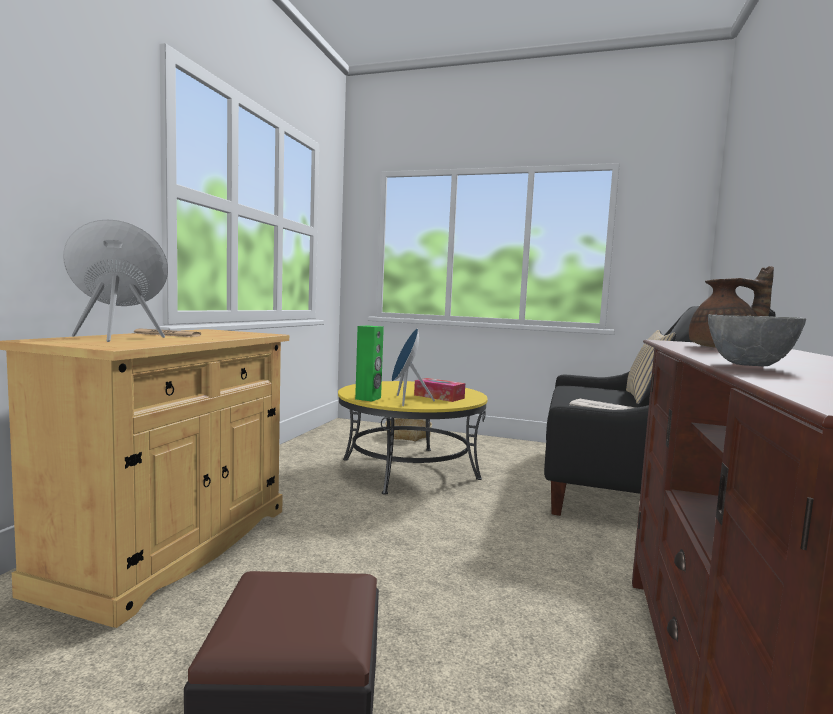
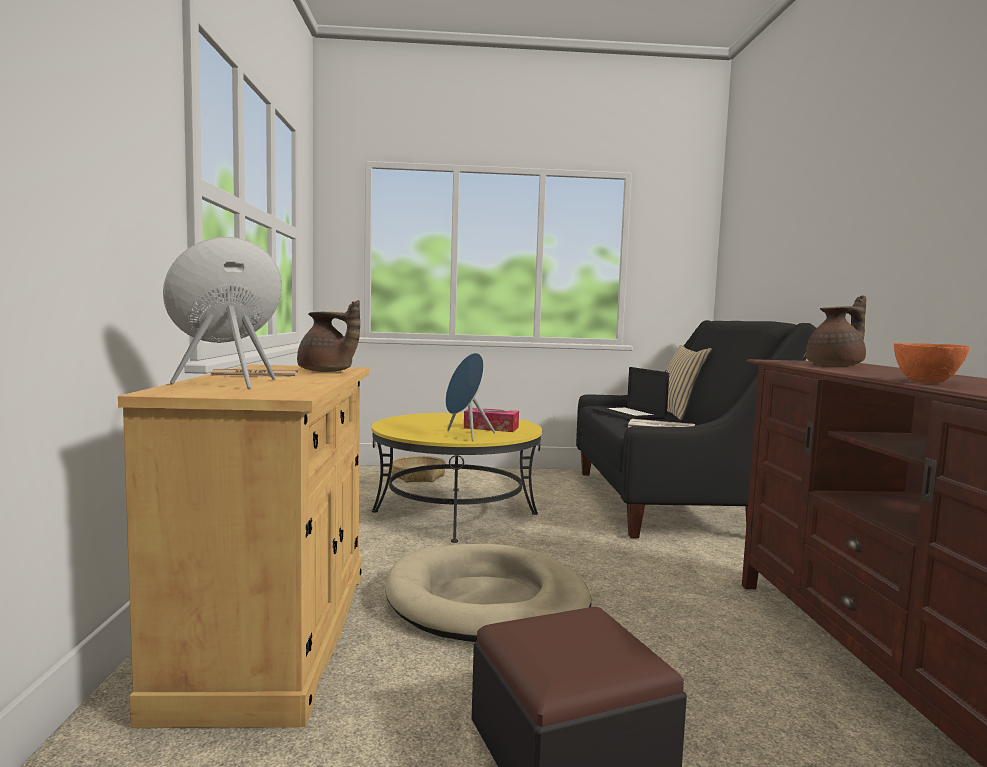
camera: 20 degrees left, 0 degrees up
(235, 335) = (327, 372): none -> brown teapot
(360, 550) = (486, 601): none -> beige dog bed
(368, 398) = (423, 436): green speaker -> none
(590, 395) = (629, 414): none -> laptop
(751, 365) = (927, 382): grey bowl -> orange bowl

